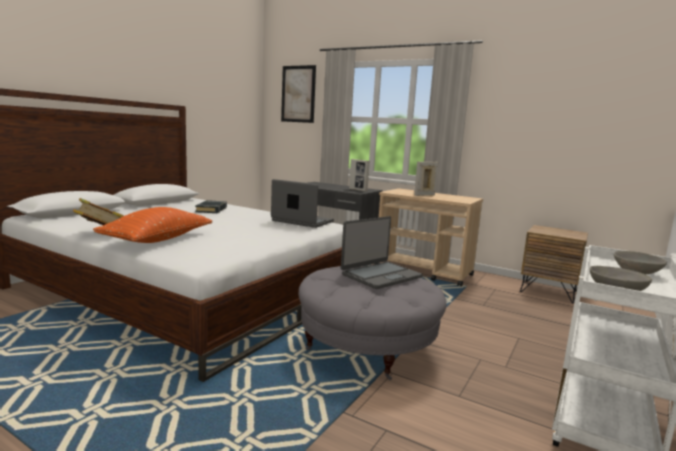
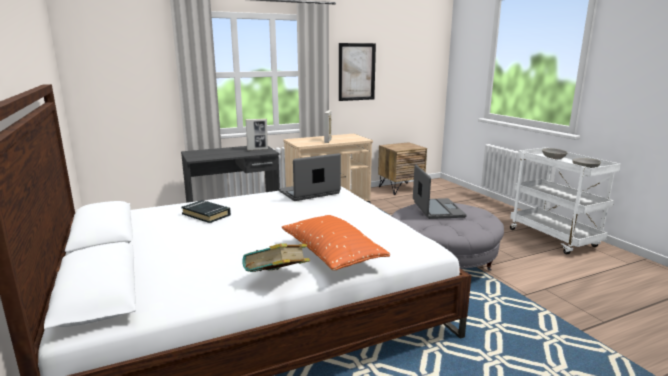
camera: 55 degrees left, 5 degrees up
(298, 94) = (125, 47): picture -> picture (356, 72)

